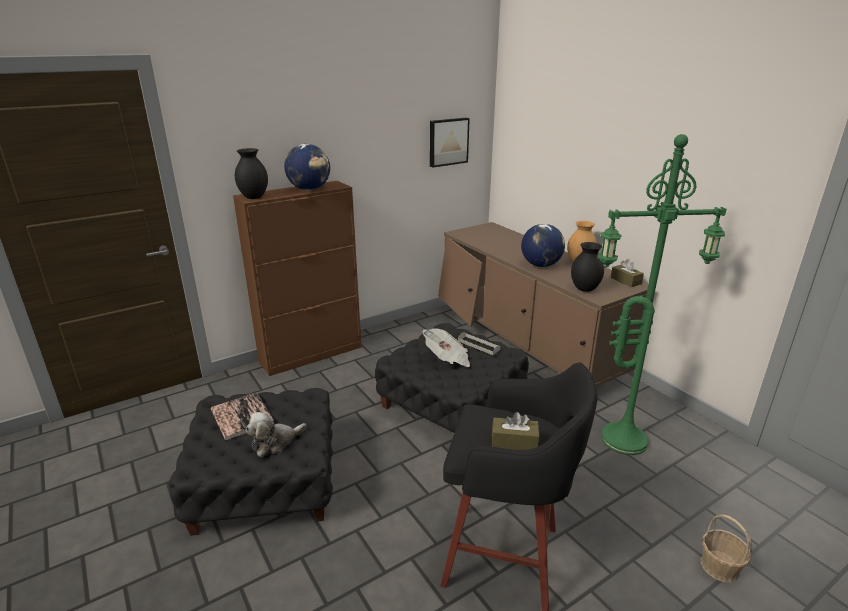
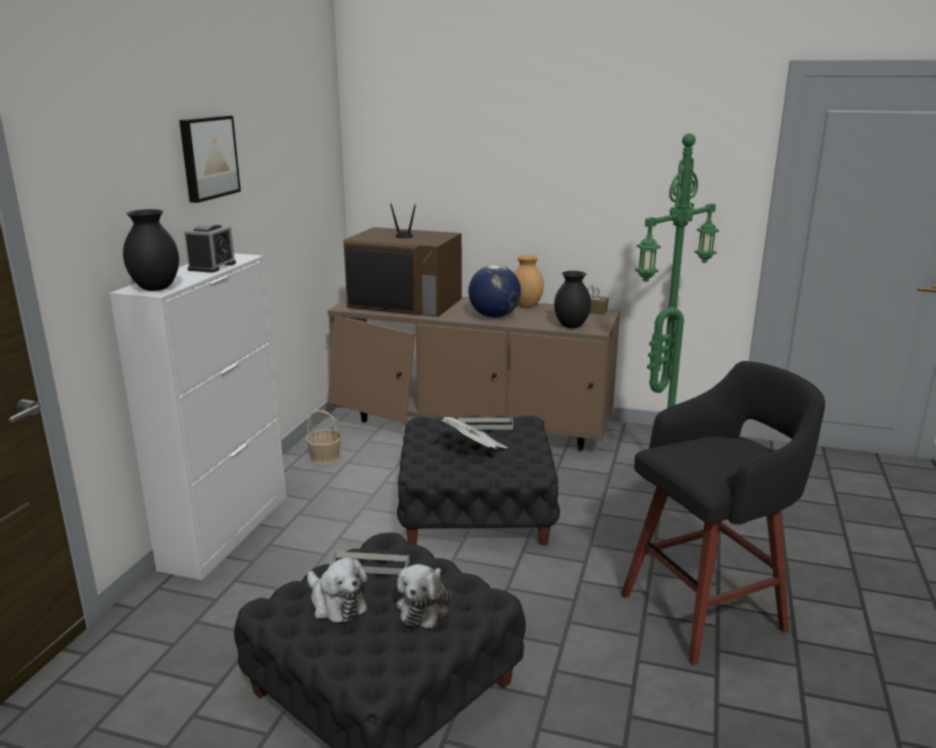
camera: 40 degrees left, 5 degrees down
(242, 416) = (336, 603): book -> plush toy
(286, 404) = (370, 566): none -> grey tray
(309, 189) = (212, 266): globe -> alarm clock
(311, 354) = (227, 530): brown cabinet -> white cabinet
(448, 141) = (310, 185): picture -> picture (207, 157)
(498, 239) = (405, 303): none -> television
(514, 442) = (734, 458): brown tissue box -> none
(719, 567) = (836, 532): basket -> basket (325, 458)

